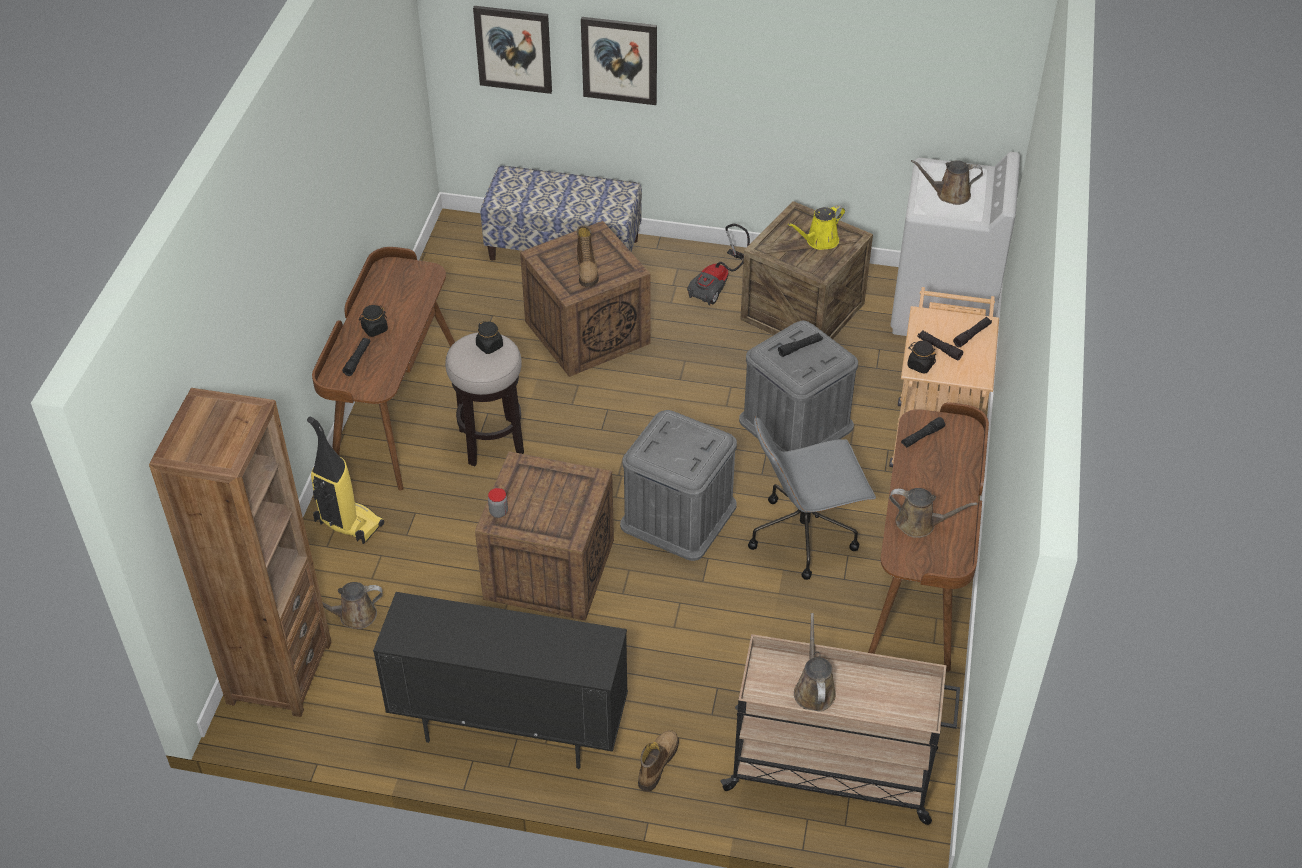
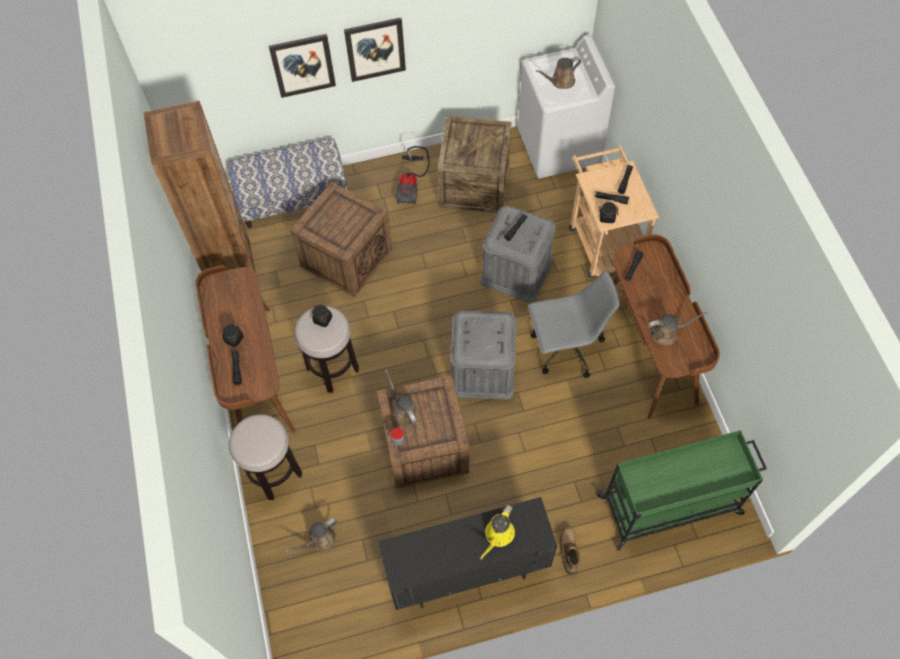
camera: 25 degrees left, 15 degrees up
(279, 672) = (296, 605): brown bookcase -> brown bookcase (231, 268)
(348, 523) = (274, 474): vacuum cleaner -> stool
(513, 49) = (220, 83): picture -> picture (375, 49)
(587, 271) = (345, 226): boot -> none
(804, 534) = (565, 348): grey office chair -> grey office chair turned 150 degrees counterclockwise
(814, 689) = (670, 481): brown watering can -> brown watering can (403, 411)
(819, 241) = (481, 141): yellow watering can -> yellow watering can (498, 535)
(833, 771) = (671, 505): beige cart -> green cart

